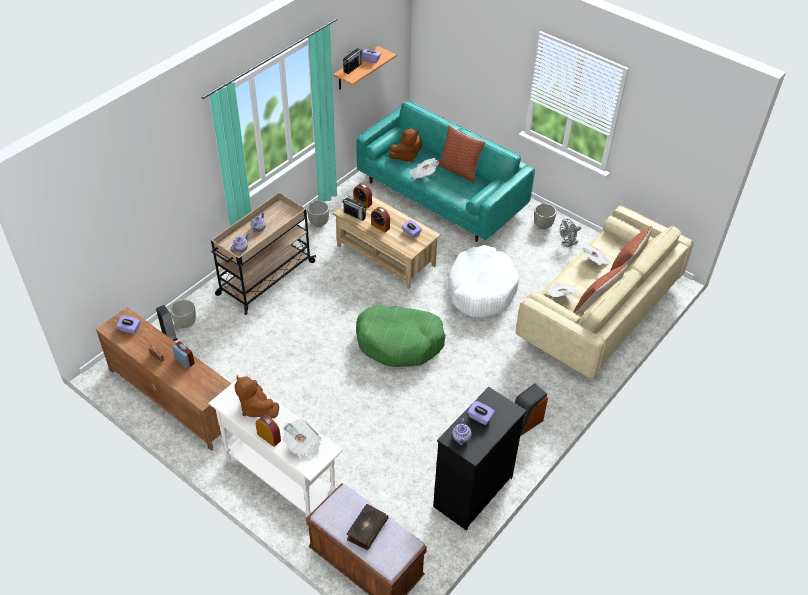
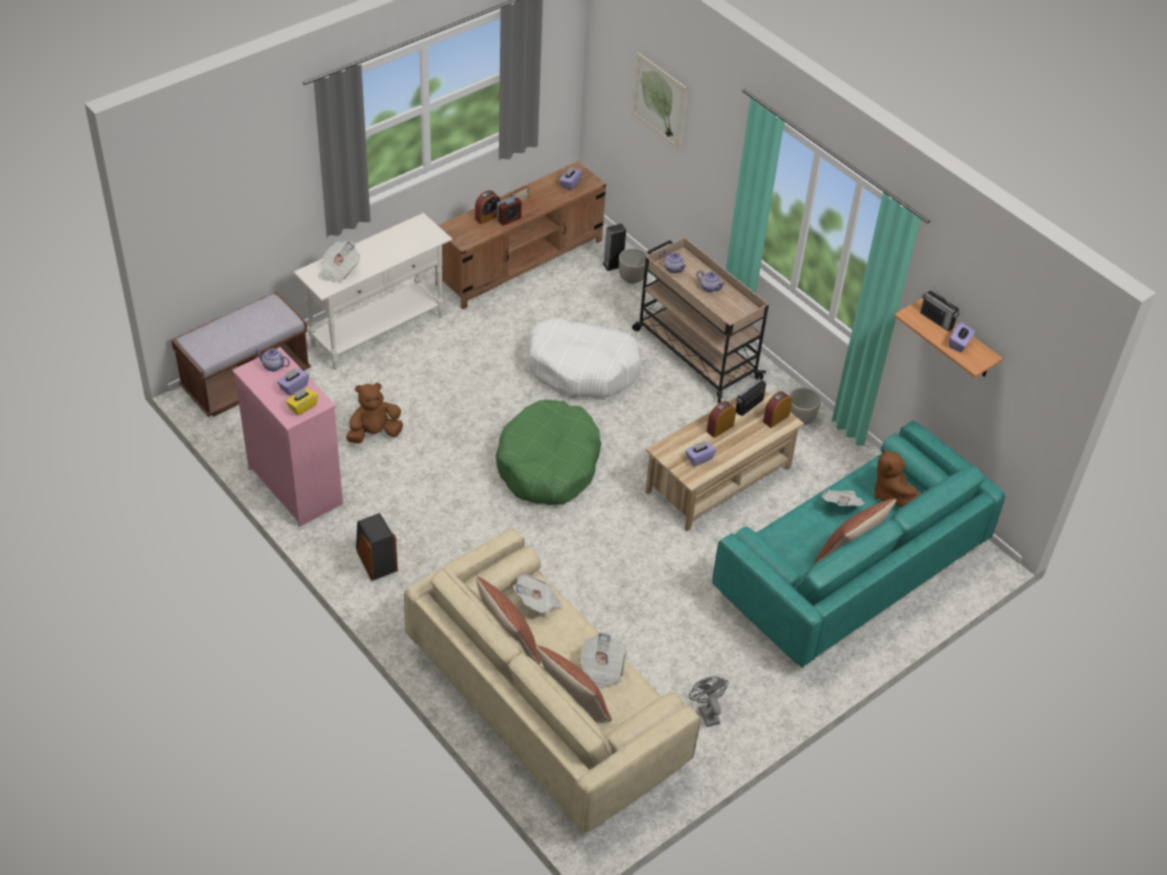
camera: 100 degrees right, 0 degrees up
(126, 204) = (659, 101): none -> picture
(256, 408) = (402, 244): brown plush toy -> brown plush toy (374, 433)
(269, 437) = (359, 248): alarm clock -> alarm clock (487, 217)
(366, 529) = (238, 328): book -> none
(472, 492) = (295, 485): black dresser -> pink dresser
(481, 289) = (626, 573): white dog bed -> white dog bed (583, 368)
(499, 406) = (302, 407): none -> yellow tissue box
(543, 225) = (757, 691): grey planter -> none

